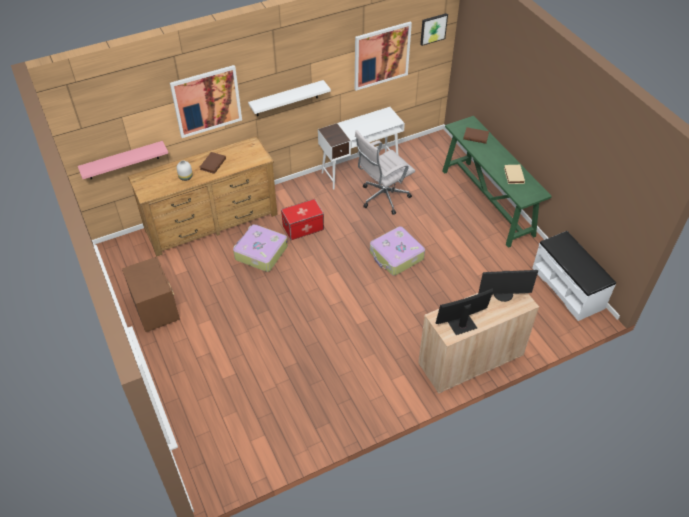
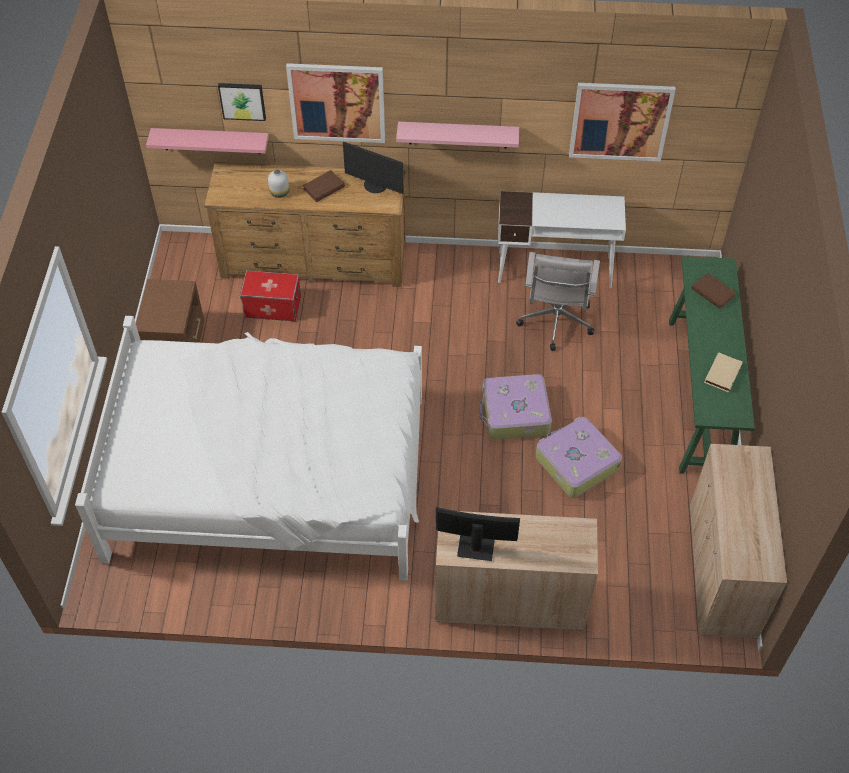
camera: 30 degrees right, 5 degrees up
(260, 253) = (345, 329): suitcase -> suitcase (575, 463)
(274, 357) = (271, 474): none -> white bed
(286, 98) = (458, 135): white shelf -> pink shelf
(303, 227) = (422, 319): storage box -> storage box (273, 306)
(382, 198) = (555, 324): white office chair -> white office chair turned 75 degrees counterclockwise
(433, 28) = (715, 108): picture -> picture (242, 100)
(503, 294) = (562, 534): monitor -> monitor (375, 185)
(568, 288) = (722, 571): white bench -> beige cabinet

